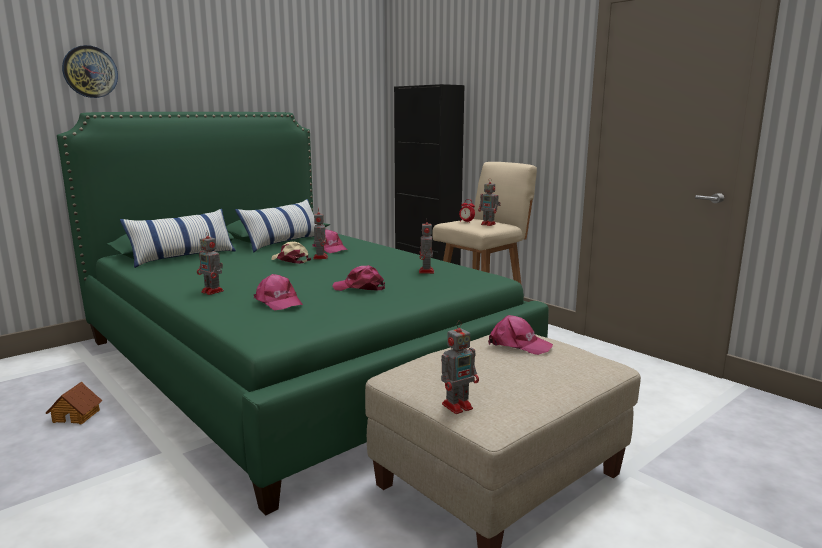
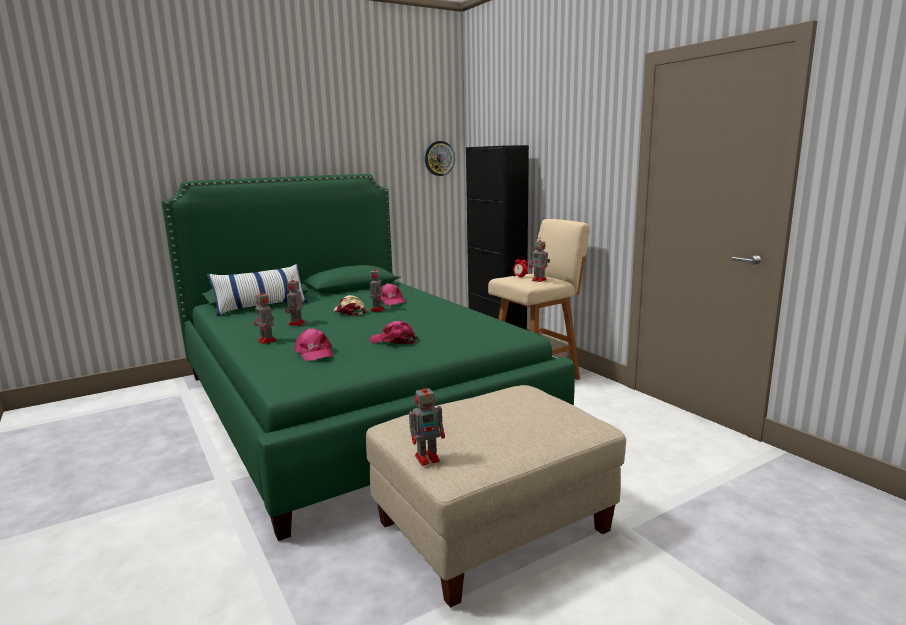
camera: 10 degrees right, 0 degrees up
(76, 415) = (159, 442): toy house -> none
(90, 72) = (190, 146): wall clock -> wall clock (439, 158)
(283, 243) = (353, 294): pillow -> none
(426, 272) = (463, 326): toy robot -> toy robot (296, 324)
(518, 344) = (515, 402): pink cap -> none

